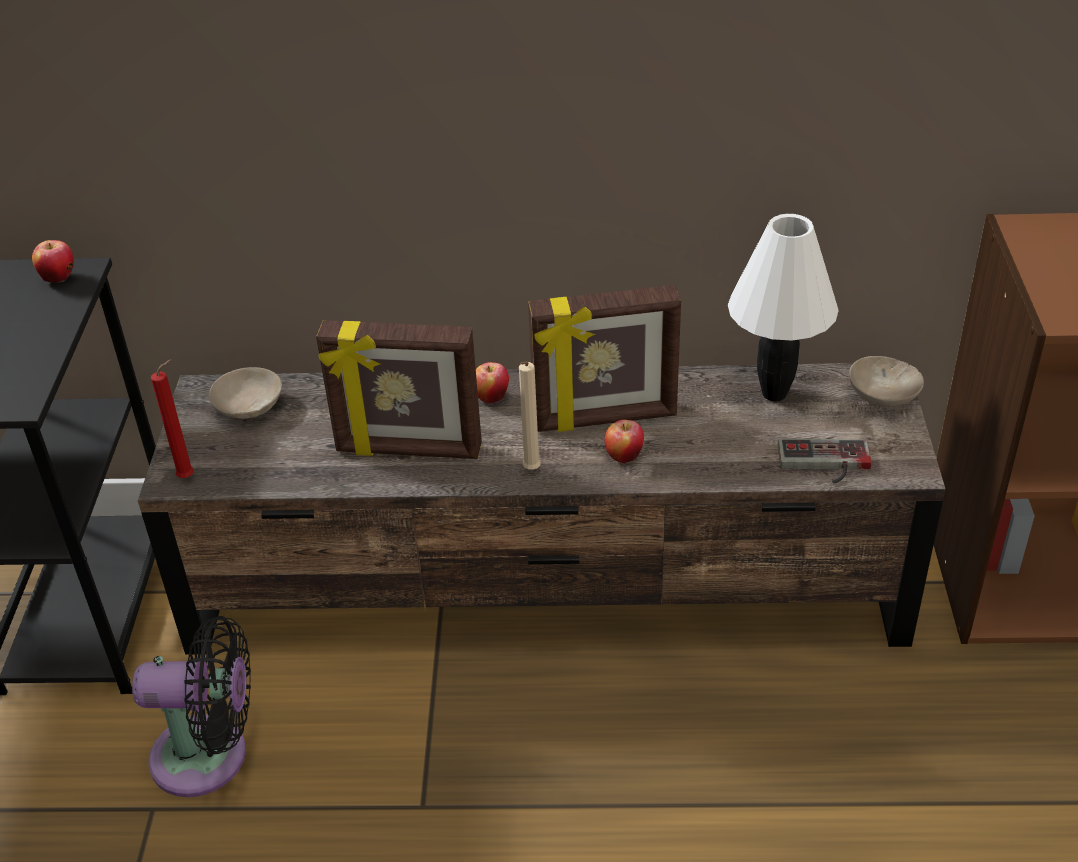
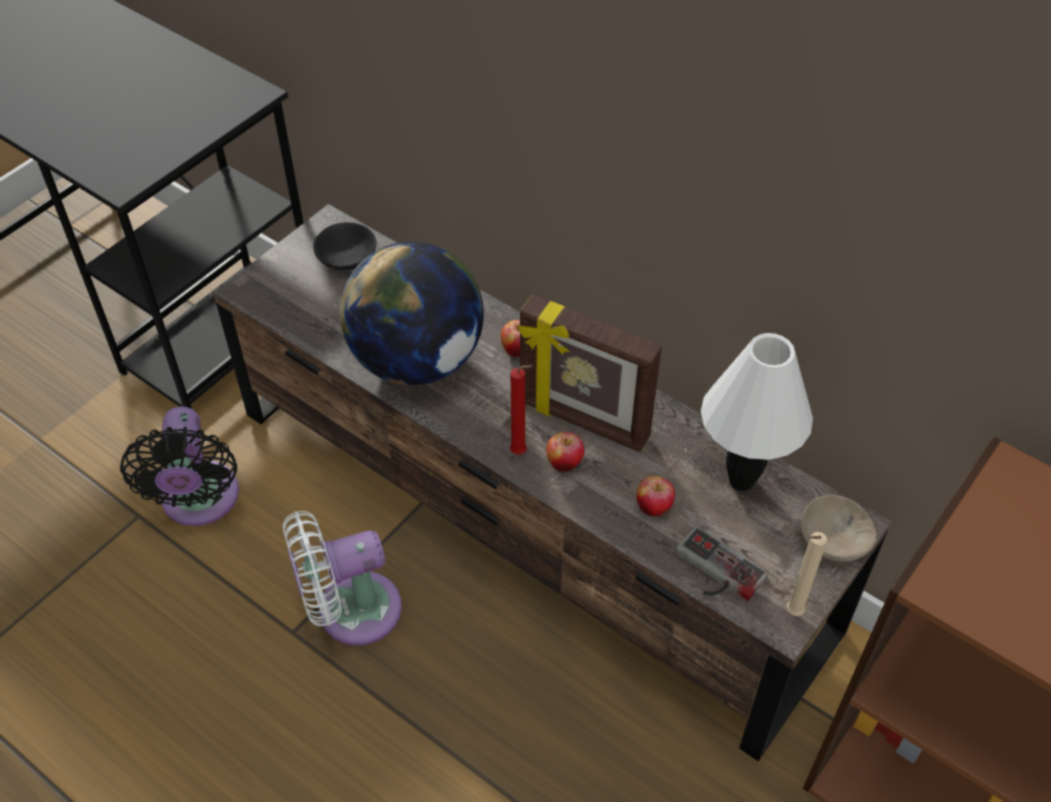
camera: 35 degrees right, 10 degrees up
(59, 278) = (238, 92): apple -> apple (654, 508)
(189, 477) = (259, 293): red candle -> red candle (521, 453)
(210, 756) = (199, 502): black fan -> black fan turned 45 degrees clockwise
(249, 405) = (348, 256): beige bowl -> black bowl
(408, 450) = (417, 360): picture frame -> globe
(461, 754) = (350, 611): none -> white fan
(530, 471) = (484, 432): beige candle -> beige candle (791, 613)

